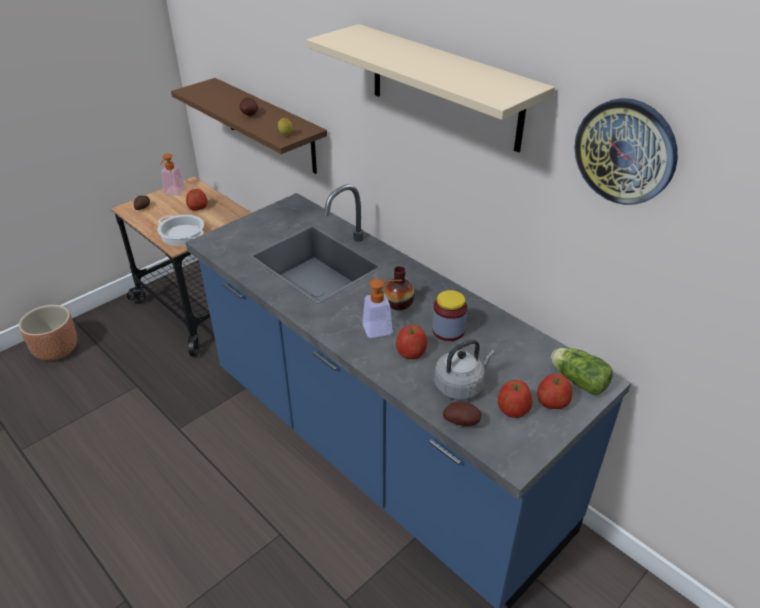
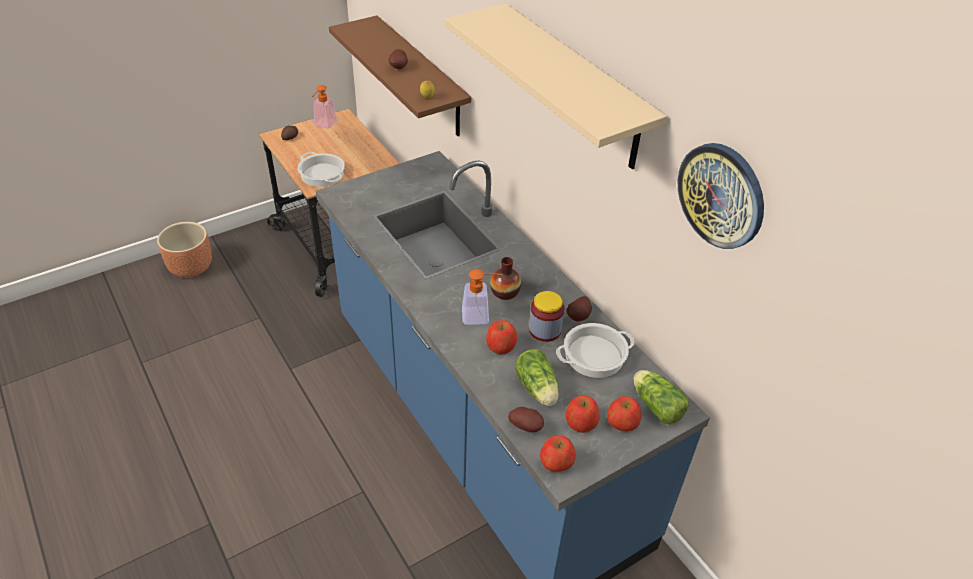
camera: 10 degrees right, 5 degrees up
(197, 207) = (344, 146): apple -> apple (556, 462)
(460, 386) = (537, 389): grey kettle -> lettuce
(477, 314) = (579, 317): none -> potato
(503, 345) = (594, 355): none -> cooking pot

